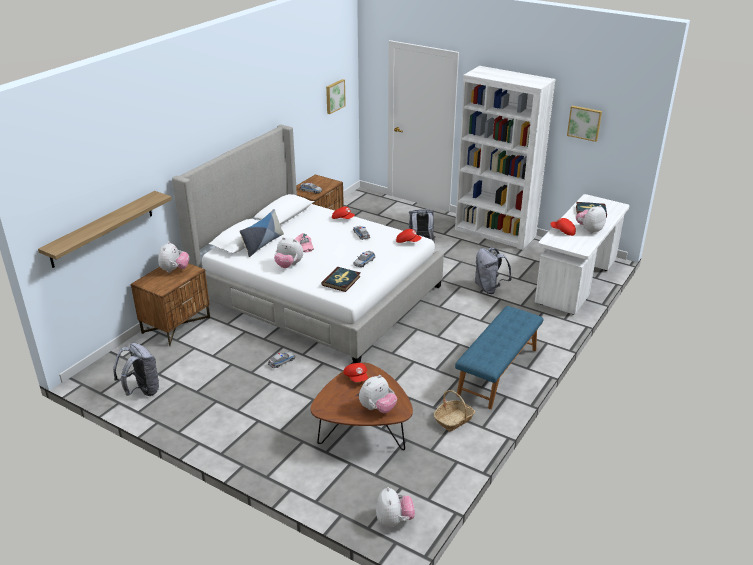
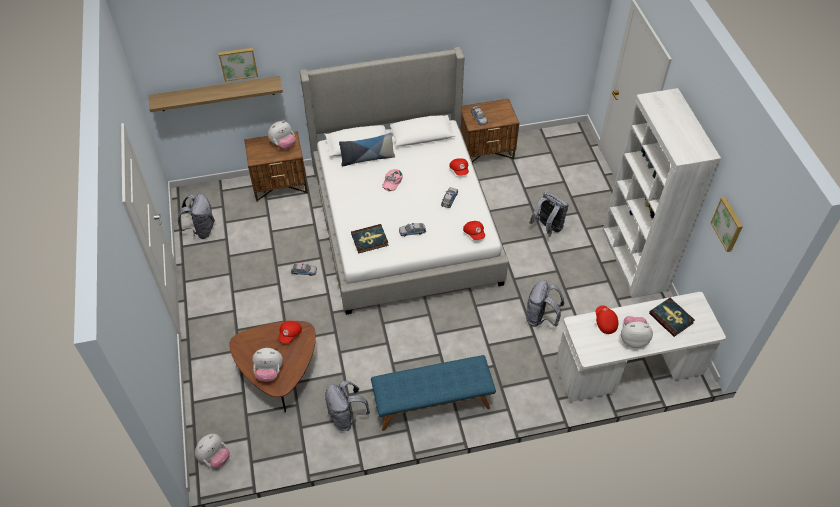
camera: 45 degrees right, 20 degrees up
(289, 265) = (357, 195): plush toy -> none
(334, 96) = (559, 30): picture -> picture (238, 63)
(454, 420) = (346, 417): basket -> grey backpack

